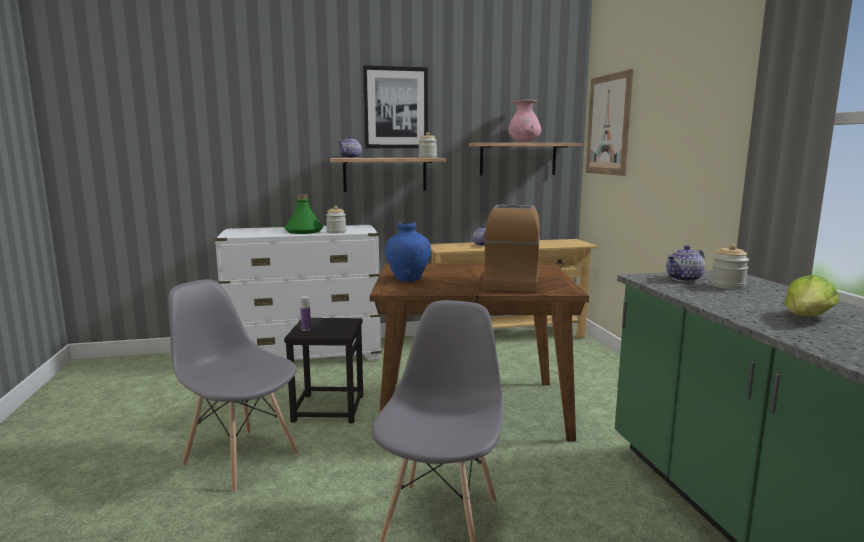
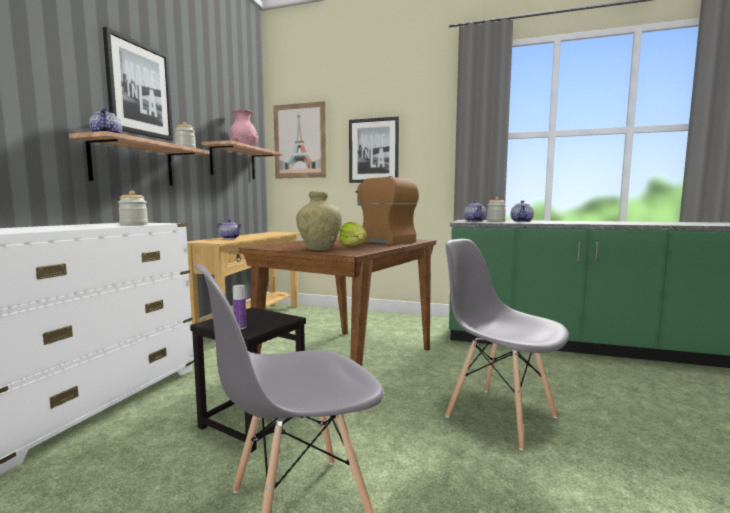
camera: 60 degrees left, 5 degrees down
(303, 231) = (83, 226): green bottle -> none
(408, 279) = (319, 249): blue vase -> beige vase
(671, 140) = (373, 150): none -> picture
(747, 297) = (521, 221): none -> teapot
(807, 318) = (563, 222): lettuce -> lettuce (354, 246)

